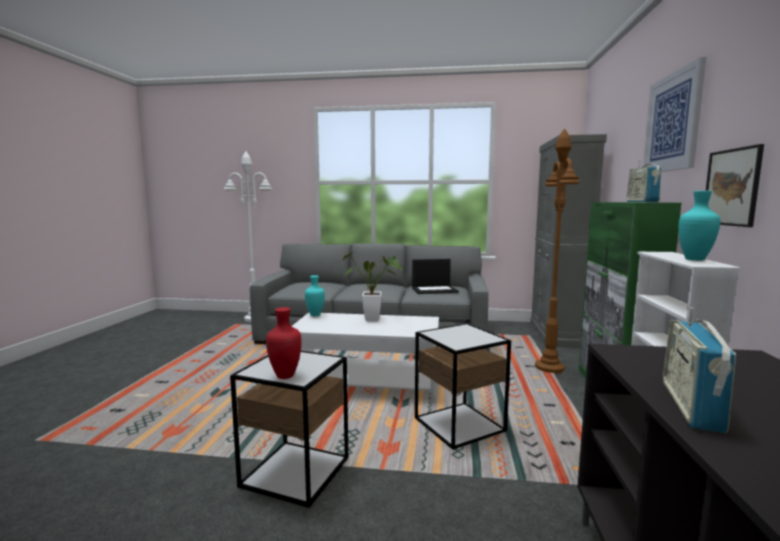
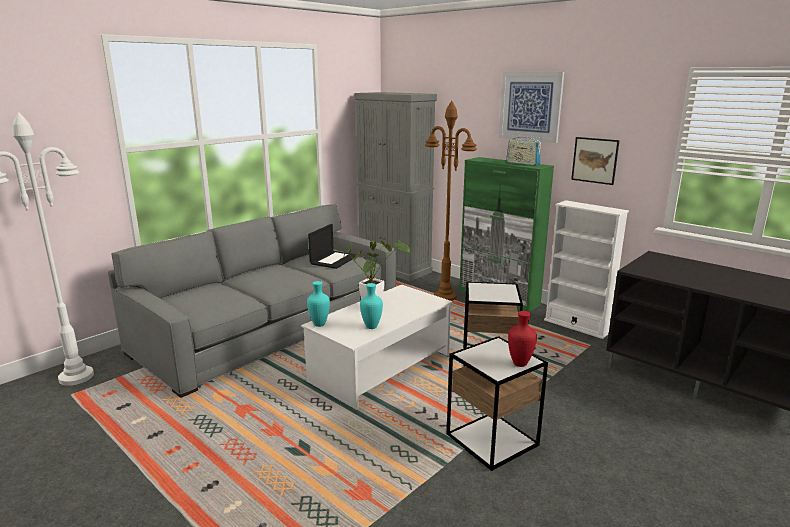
camera: 55 degrees left, 10 degrees up
(691, 406) = (703, 284): radio -> none
(693, 259) = (601, 207): turquoise vase -> turquoise vase (370, 327)

